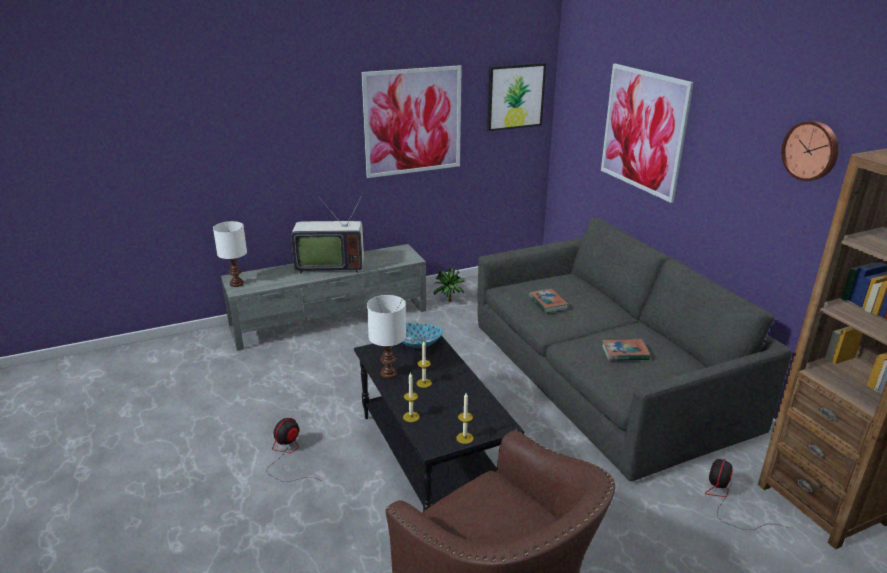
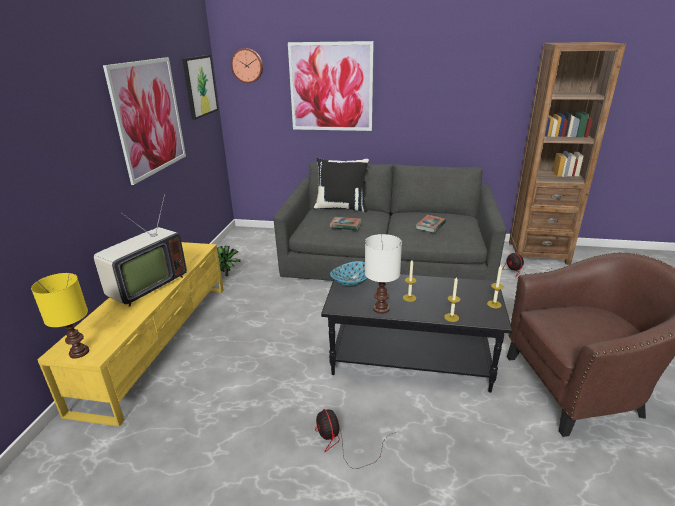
camera: 55 degrees left, 0 degrees up
(236, 284) = (78, 353): white table lamp -> yellow table lamp
(331, 318) = (159, 341): grey tv stand -> yellow tv stand
(590, 286) = (341, 207): none -> black pillow
(811, 150) = (476, 64): wall clock -> wall clock (247, 65)

